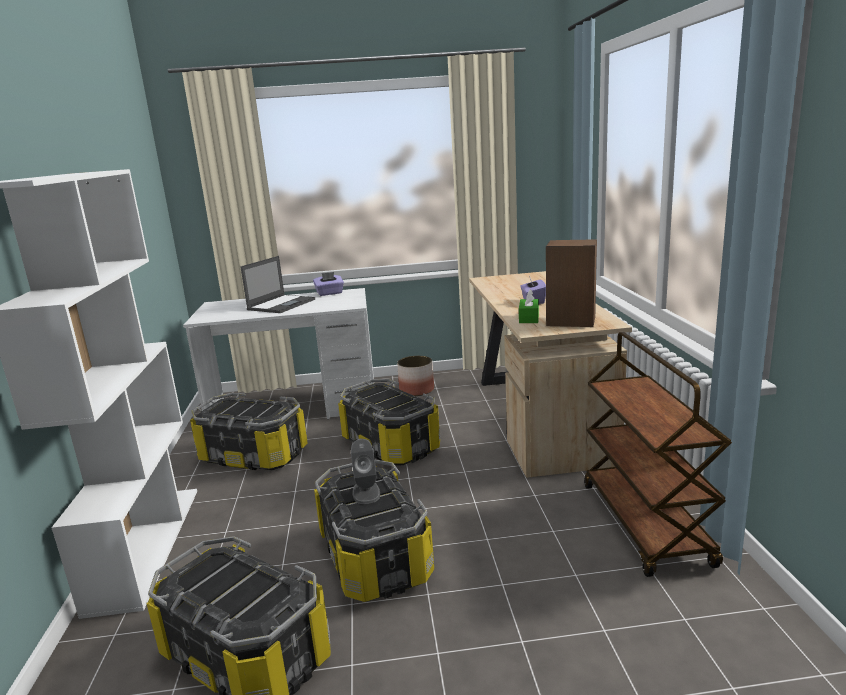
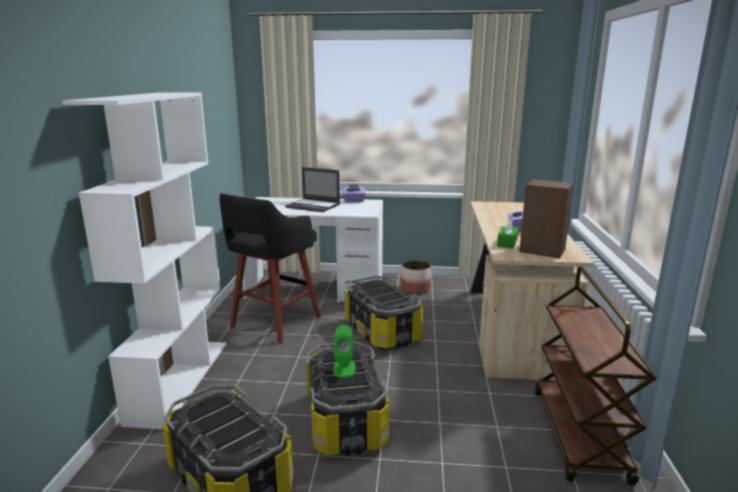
camera: 10 degrees right, 0 degrees up
(253, 456) = (274, 323): storage box -> black stool
(282, 304) = (313, 206): laptop -> laptop turned 75 degrees clockwise
(366, 492) = (344, 368): grey speaker -> green speaker

